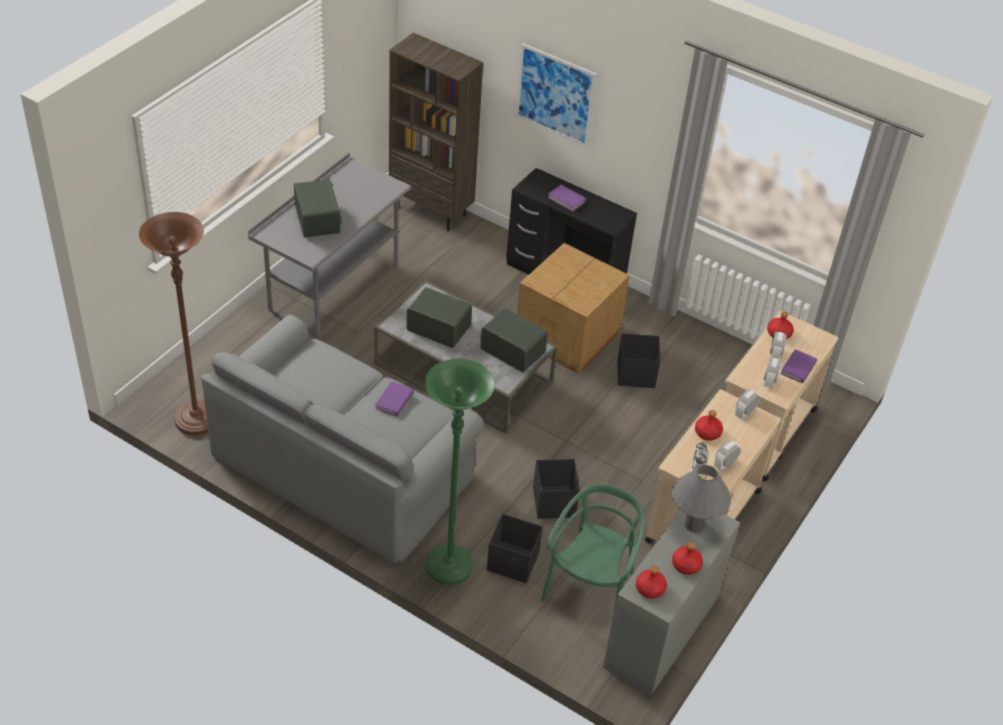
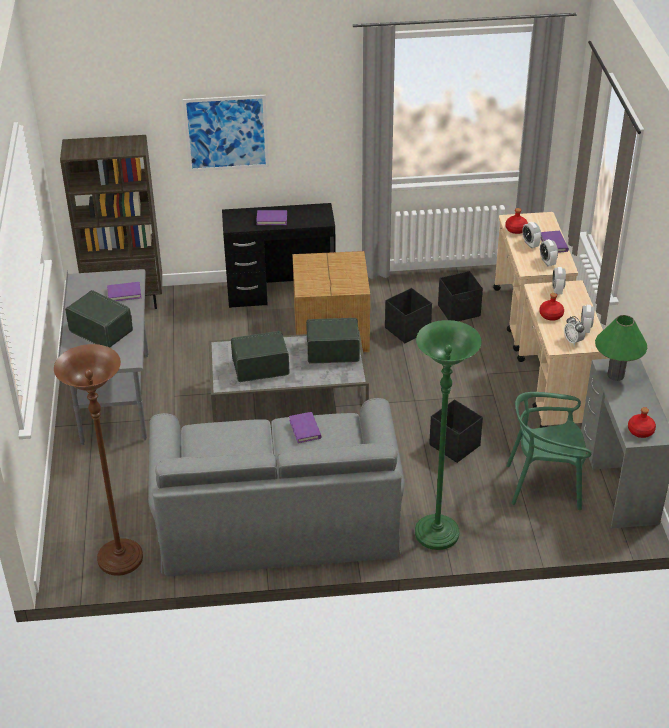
camera: 35 degrees left, 5 degrees down
(371, 198) = (124, 293): none -> purple book
(513, 562) = (476, 502): black storage box -> black storage box (459, 311)
(590, 589) = (544, 484): green chair -> green chair turned 75 degrees counterclockwise
(686, 565) = (642, 402): red bottle -> none
(694, 524) = (615, 375): grey table lamp -> green table lamp

